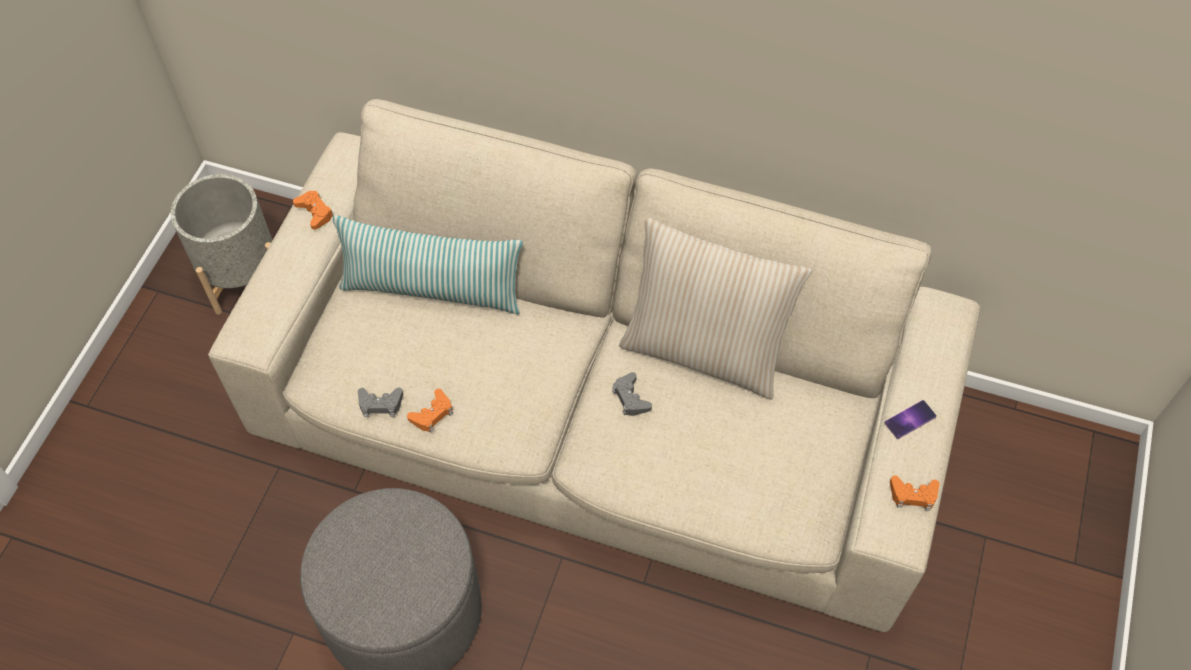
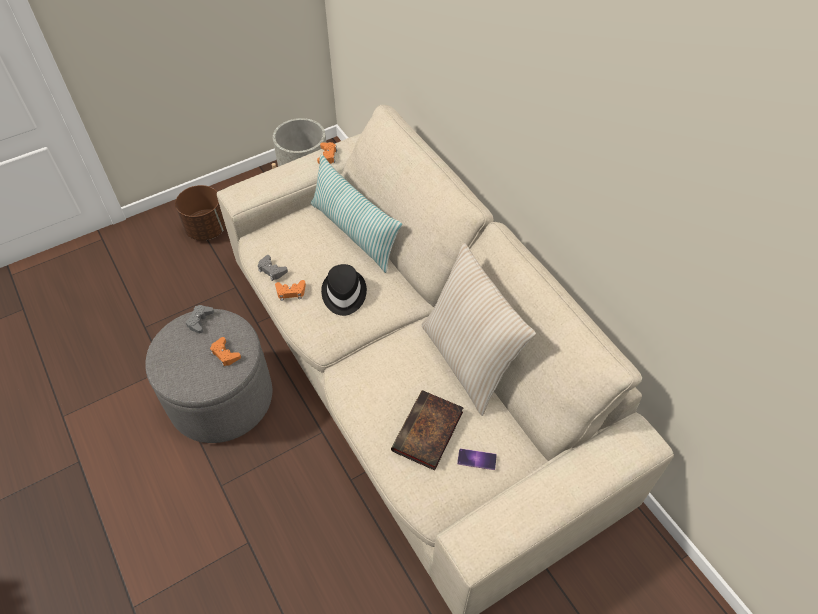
camera: 40 degrees right, 5 degrees down
(156, 419) = (206, 229): none -> brown planter
(497, 372) = (343, 294): none -> black hat
(630, 398) = (399, 356): grey game controller -> grey game controller (200, 321)
(739, 459) = (427, 433): none -> book
(910, 419) = (549, 486): phone -> phone (476, 459)
(913, 495) = (505, 533): orange game controller -> orange game controller (225, 354)

